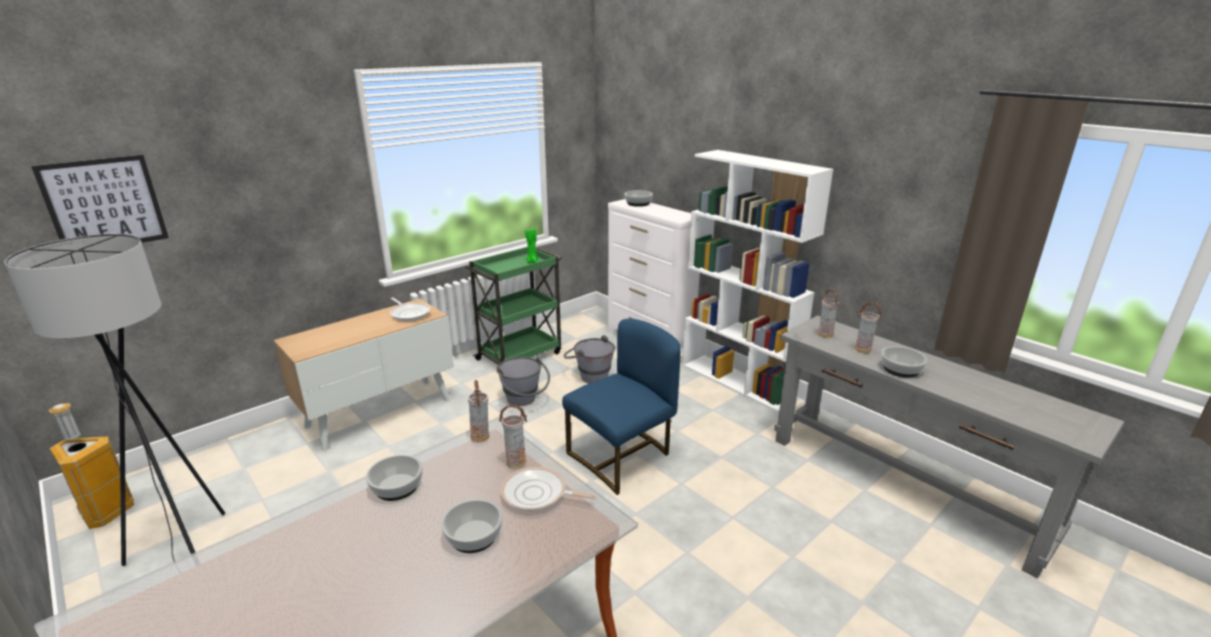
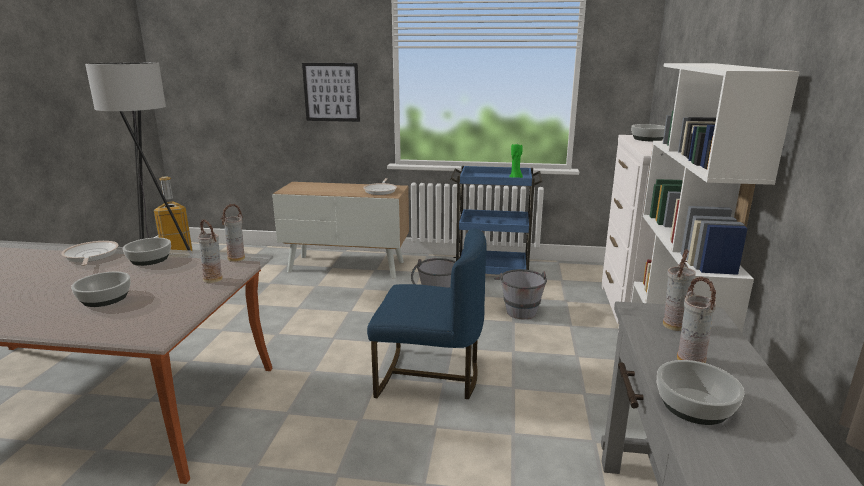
camera: 50 degrees right, 5 degrees down
(104, 204) = (223, 64): picture -> picture (331, 92)
(520, 355) = (492, 273): green cart -> blue cart
(537, 494) = (174, 300): frying pan -> frying pan (90, 256)

